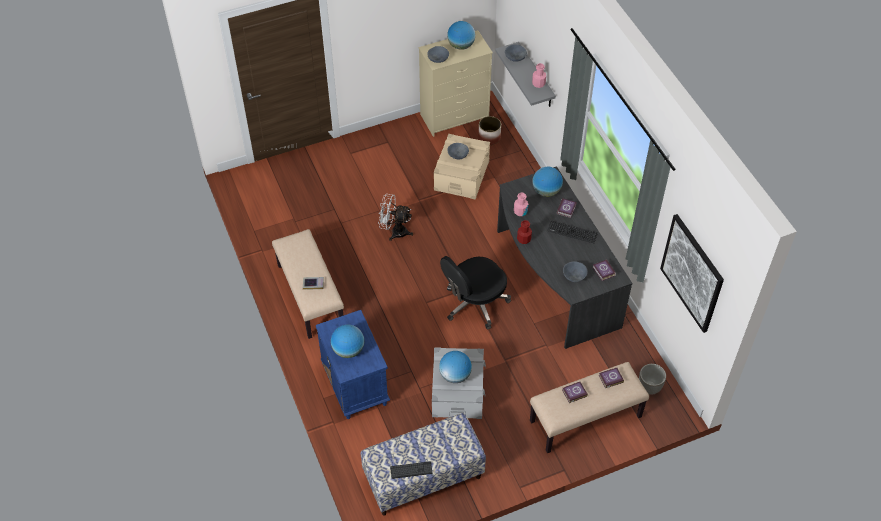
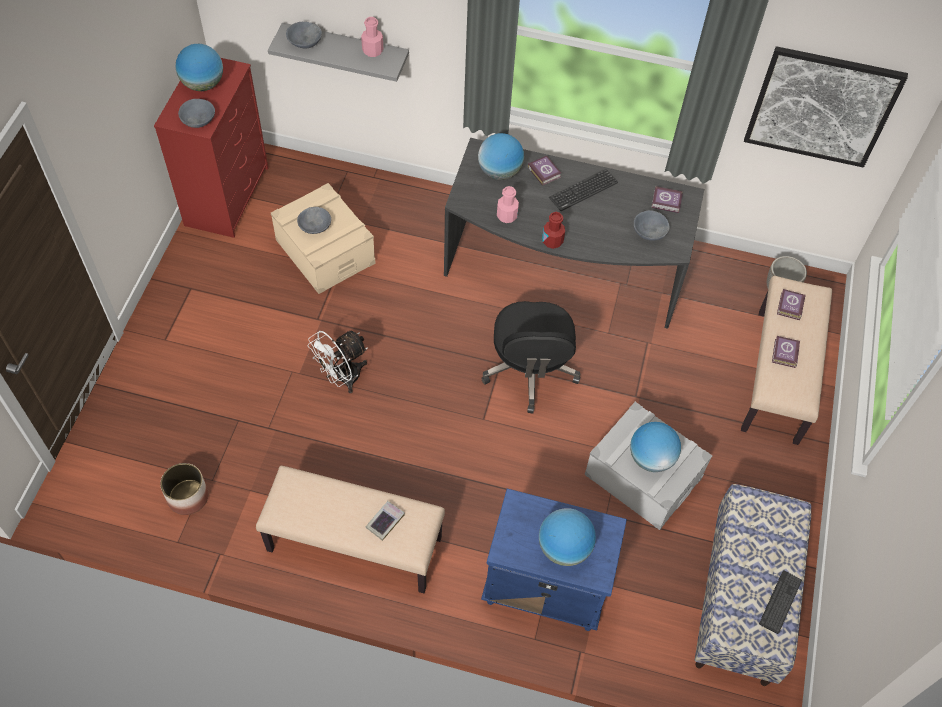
camera: 55 degrees left, 5 degrees up
(455, 116) = (227, 195): beige dresser -> red dresser
(489, 138) = (296, 186): planter -> planter (188, 497)

